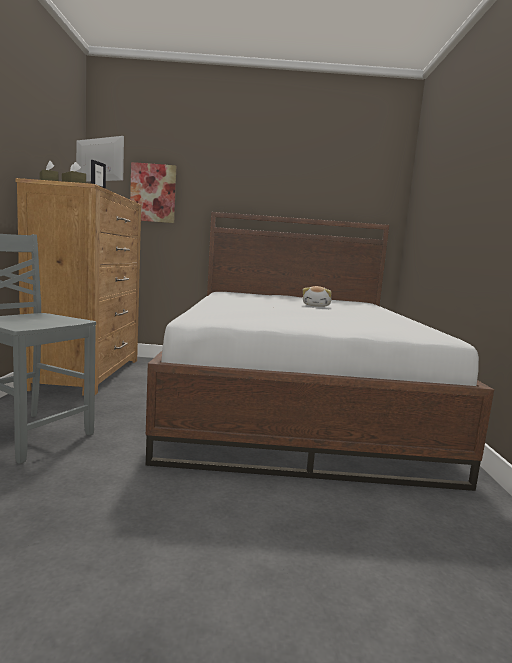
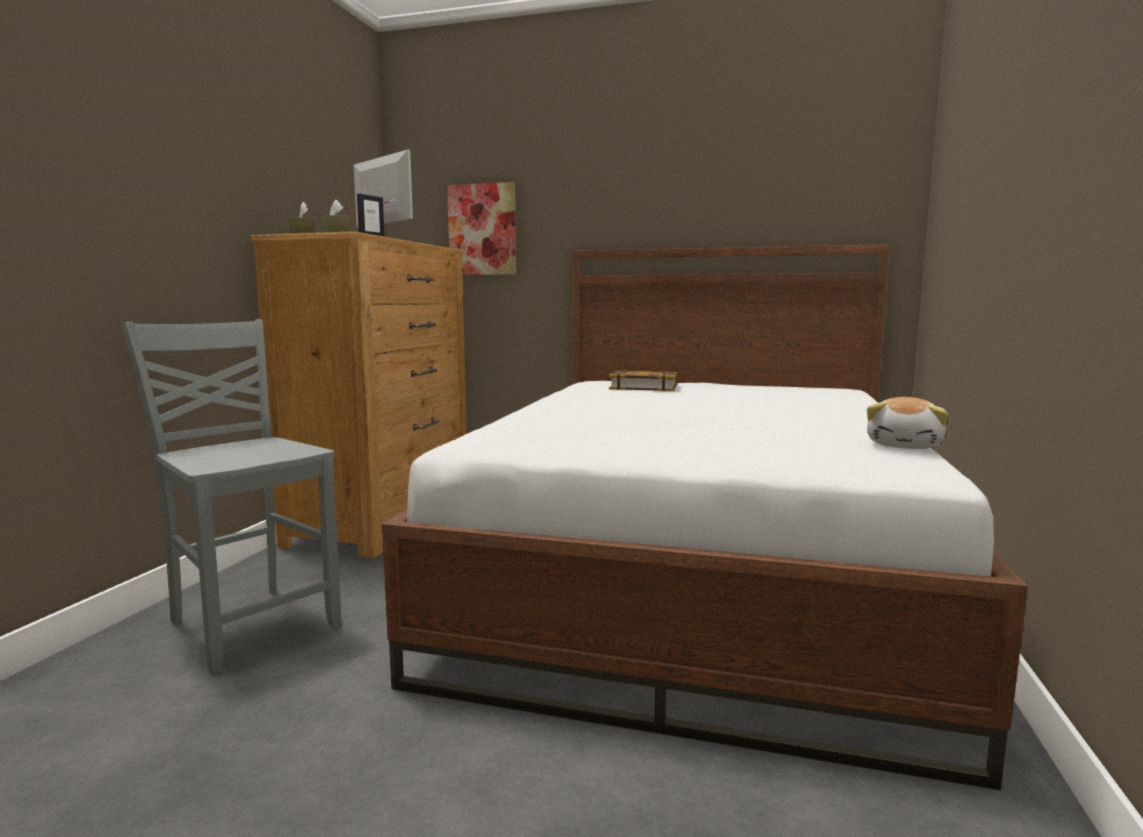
camera: 15 degrees right, 0 degrees up
(257, 295) = (643, 387): none -> book
(317, 306) = (733, 404): plush toy -> plush toy (905, 446)

